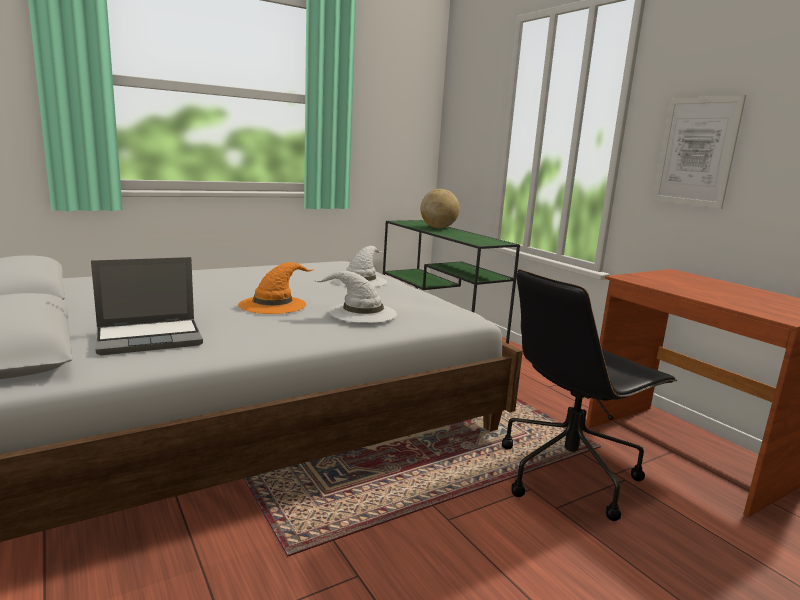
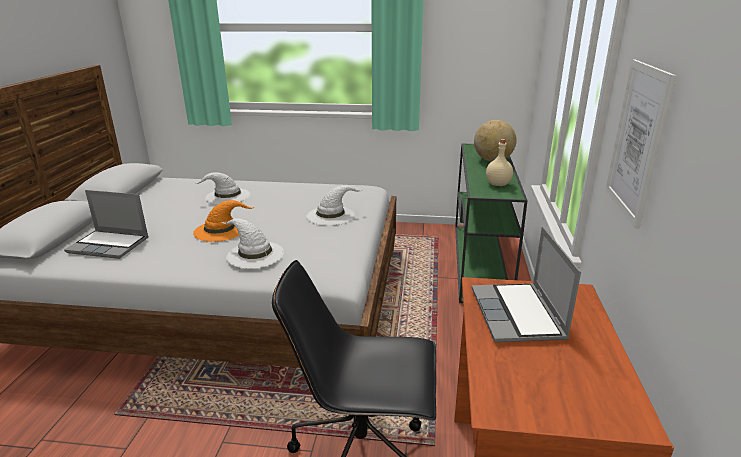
camera: 40 degrees right, 10 degrees up
(205, 282) = (227, 196): none -> white hat
(479, 239) = (498, 184): none -> beige bottle
(681, 284) = (518, 315): none -> laptop

